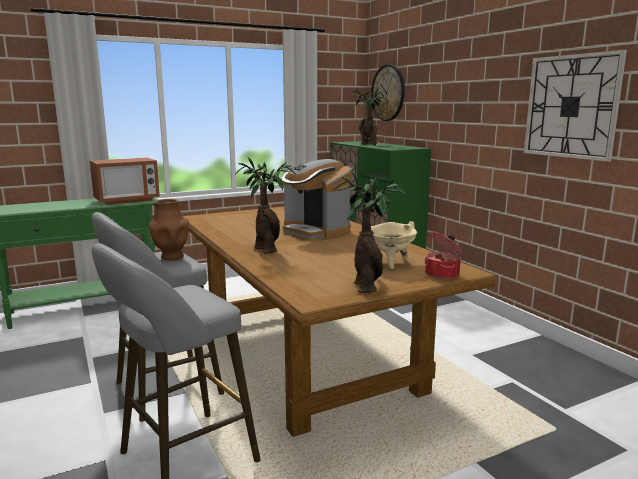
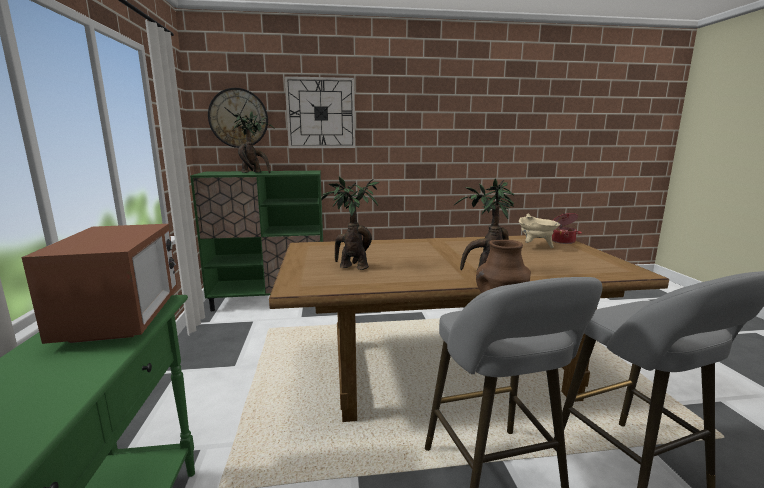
camera: 70 degrees left, 0 degrees up
(316, 231) = (424, 252): coffee machine -> none
(367, 286) = (596, 257): potted plant -> potted plant (351, 267)
(571, 106) = (452, 132): wall clock -> wall clock (321, 113)

